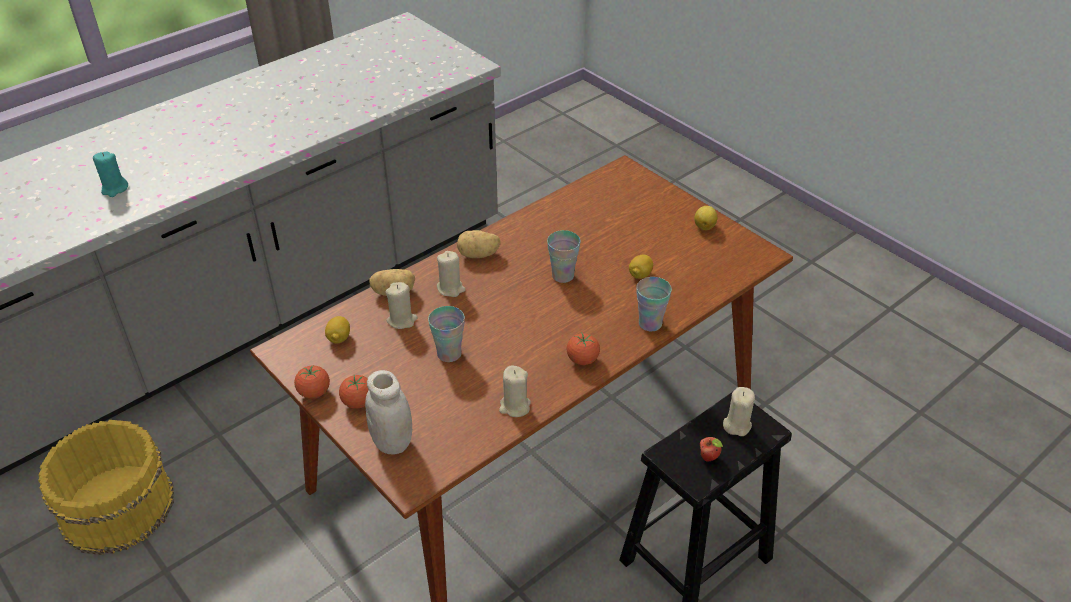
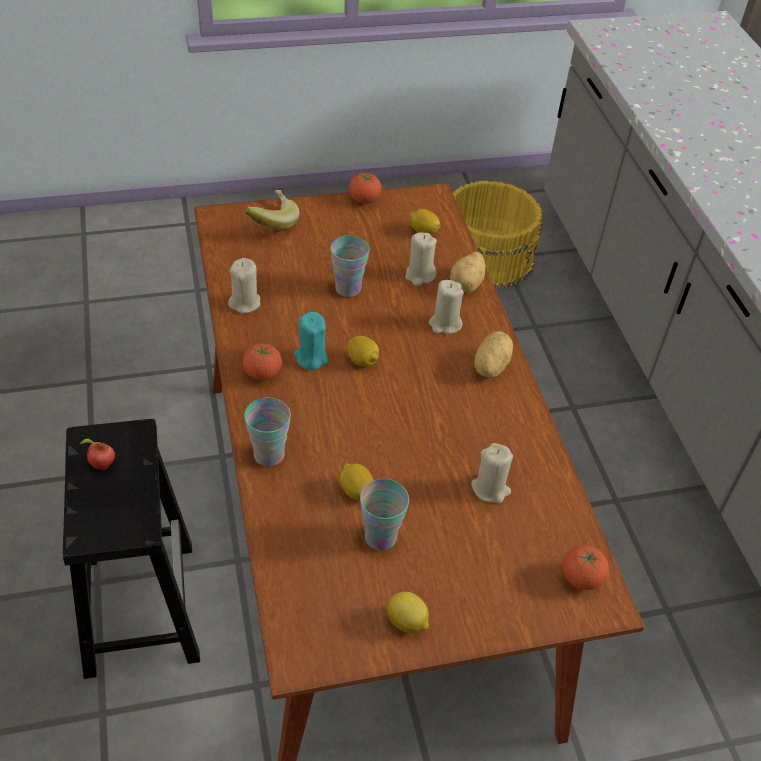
camera: 115 degrees right, 5 degrees up
(114, 189) = (707, 126): turquoise candle -> turquoise candle (311, 358)
(358, 402) = (332, 218): tomato -> tomato (581, 578)
(392, 442) = (270, 222): white jar -> banana
(524, 315) = (362, 361): none -> lemon
(563, 276) = (404, 420): cup -> cup (380, 537)
(736, 425) = (115, 513): beige candle -> beige candle (490, 489)

